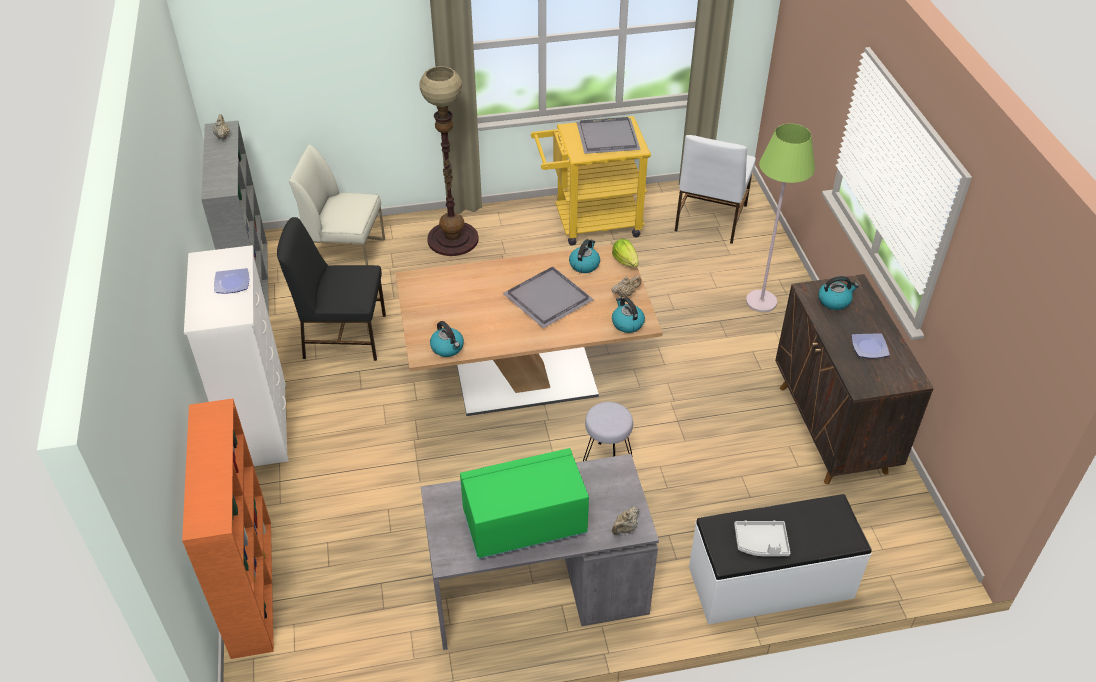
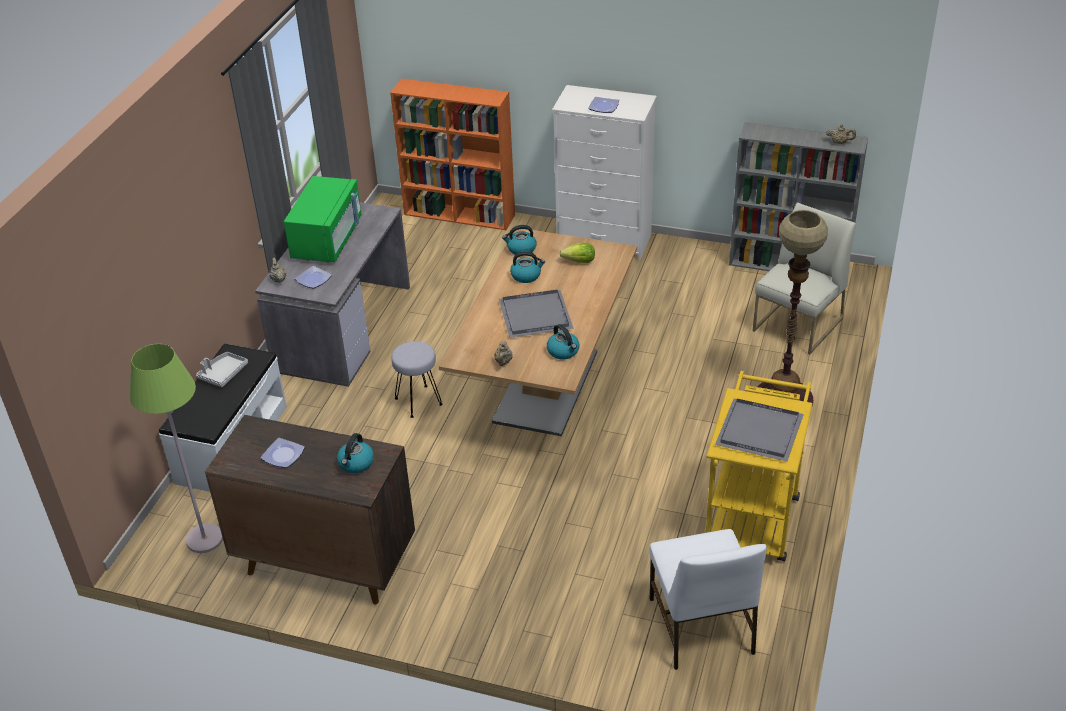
camera: 120 degrees right, 5 degrees down
(343, 335) = (680, 299): black chair -> none
(603, 494) = (314, 279): none -> plate
(625, 261) = (548, 378): lettuce -> lettuce (579, 261)
(627, 323) = (466, 349): kettle -> kettle (526, 275)
(710, 218) = (700, 628): white chair -> white chair turned 150 degrees counterclockwise
(761, 302) = (526, 601): green floor lamp -> green floor lamp (204, 539)

